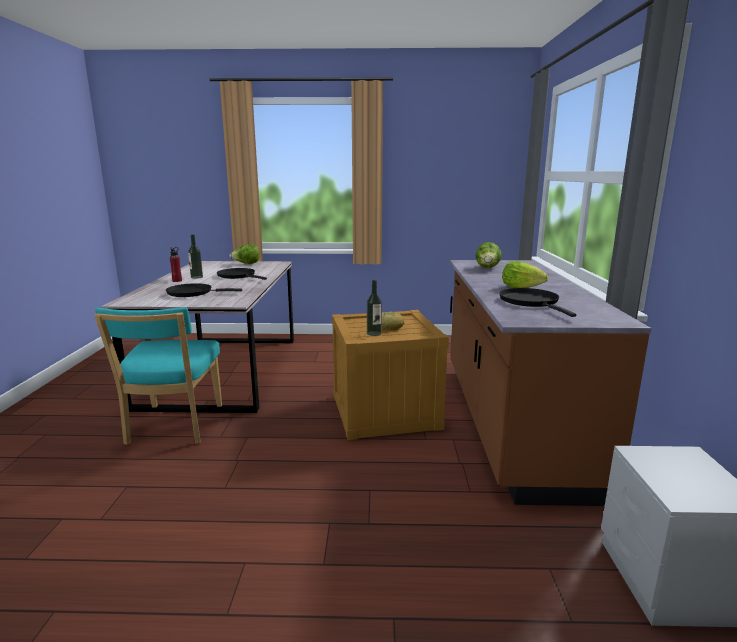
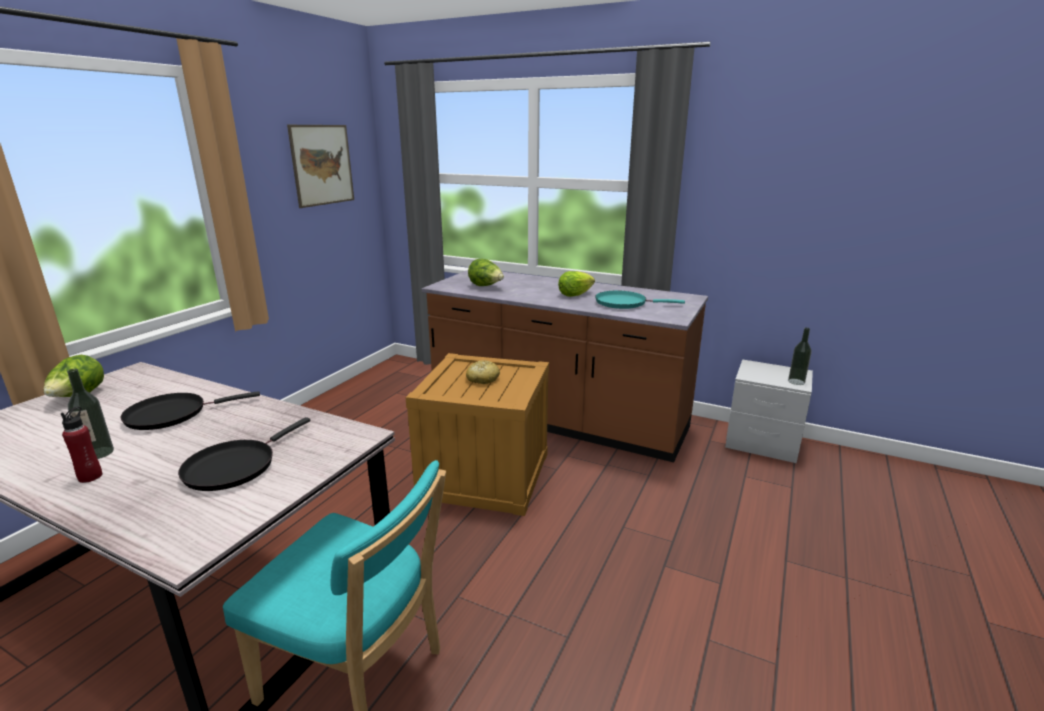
camera: 65 degrees left, 5 degrees up
(374, 333) = (496, 391): bottle -> bottle (796, 381)
(462, 162) = (322, 165): none -> picture
(531, 302) = (624, 303): black frying pan -> turquoise frying pan

